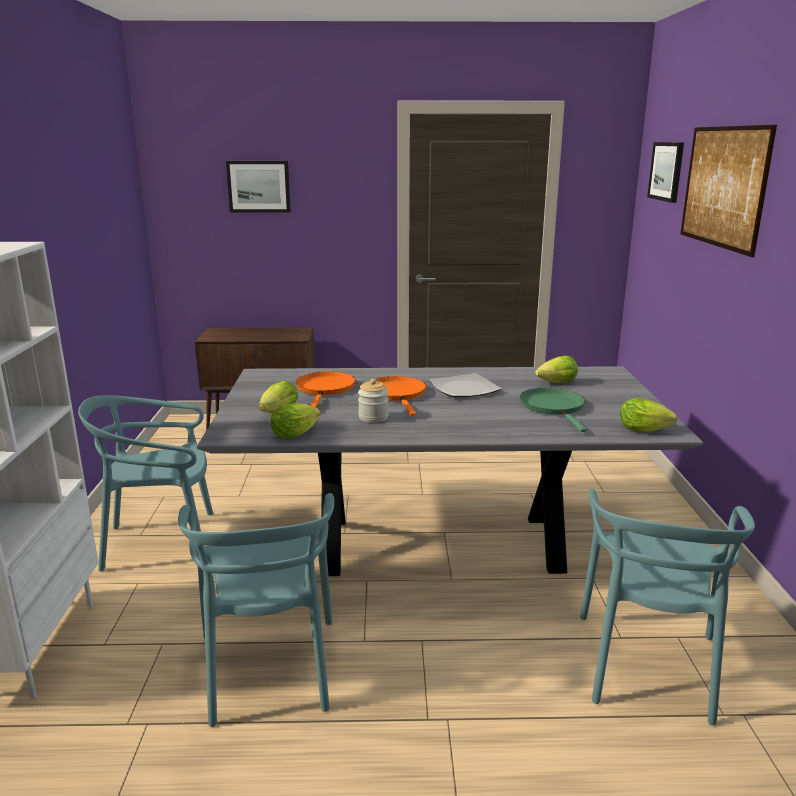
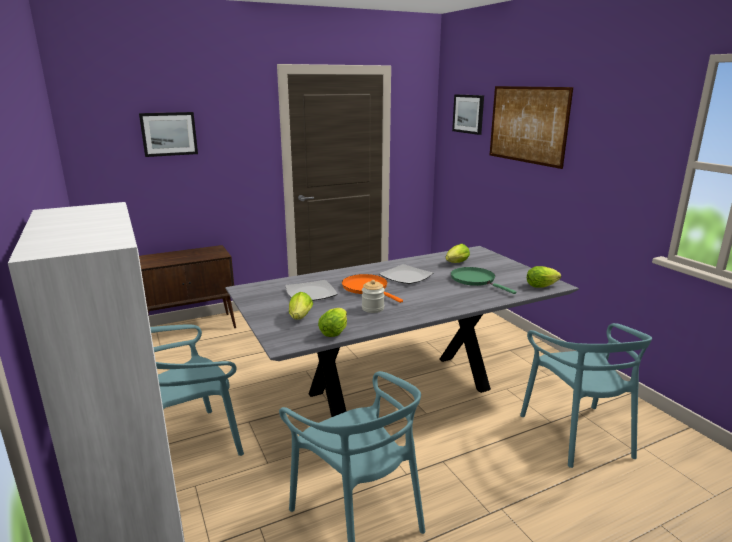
camera: 25 degrees left, 0 degrees up
(325, 389) = (311, 293): orange frying pan -> plate

